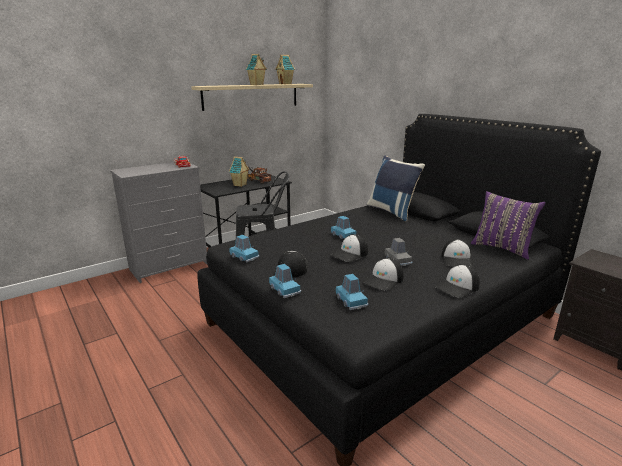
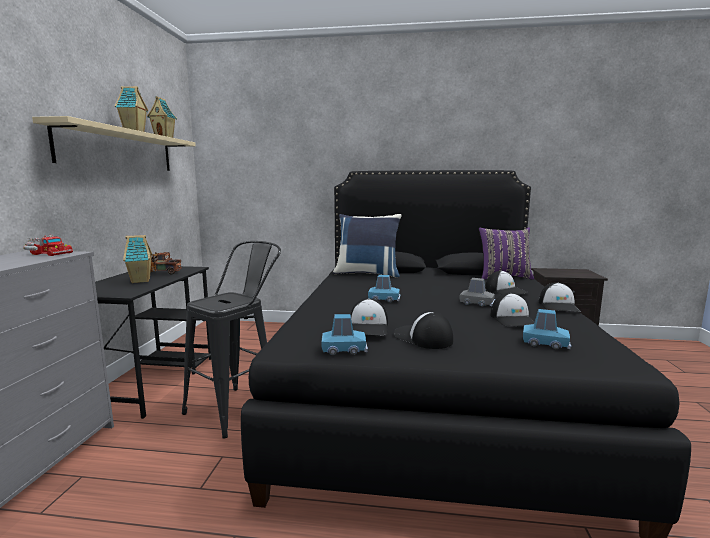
camera: 45 degrees left, 10 degrees down
(284, 290) = (478, 360): blue toy car -> none
(350, 254) = (434, 310): cap -> cap (369, 327)

